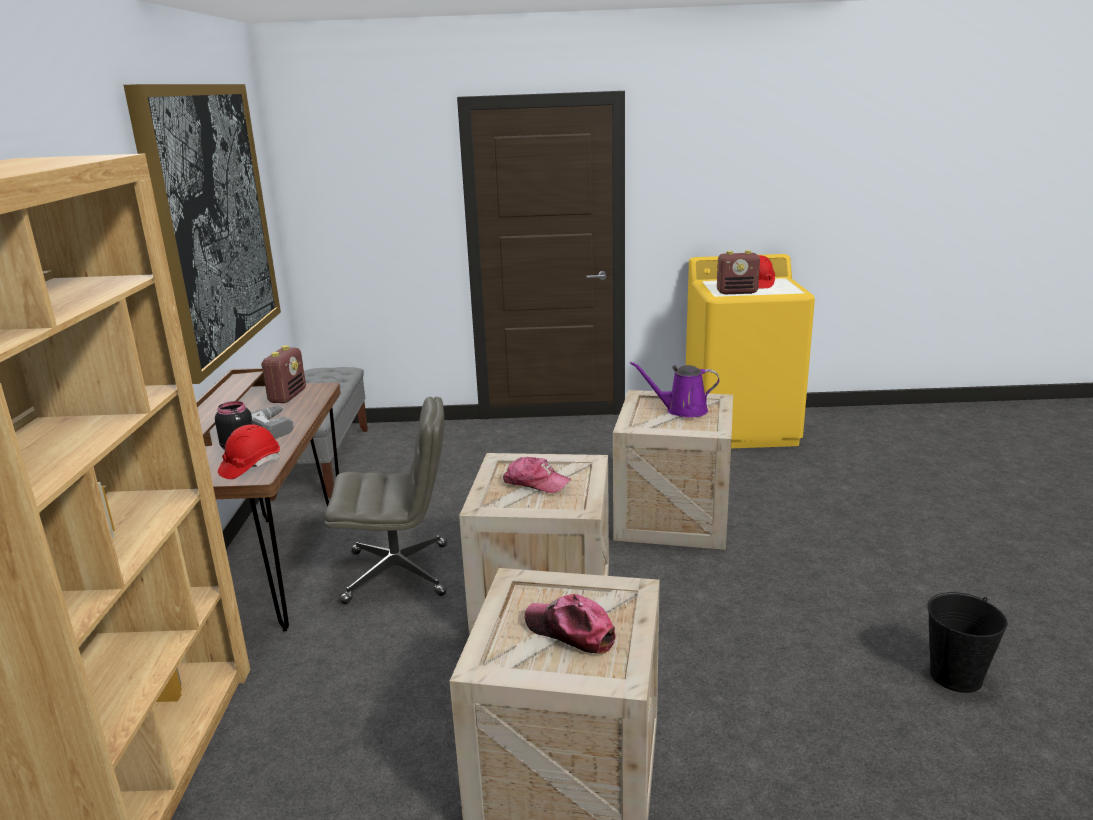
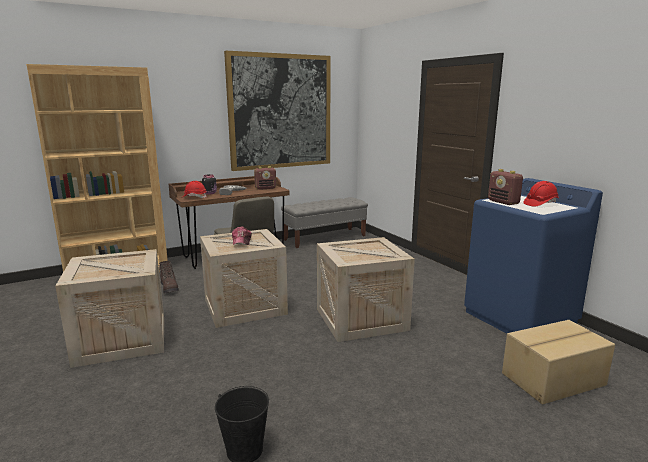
camera: 60 degrees right, 5 degrees down
(360, 680) = (169, 288): none -> brown boot
(570, 631) = (107, 267): cap -> none
(682, 410) = (369, 251): purple watering can -> none
(741, 428) = (520, 318): yellow washing machine -> blue washing machine
(873, 459) = (554, 380): none -> cardboard box

